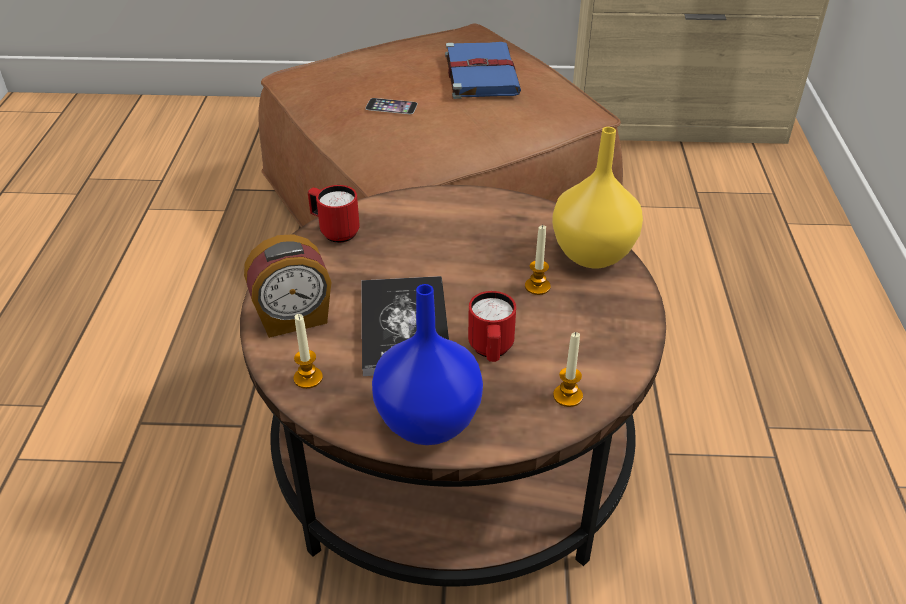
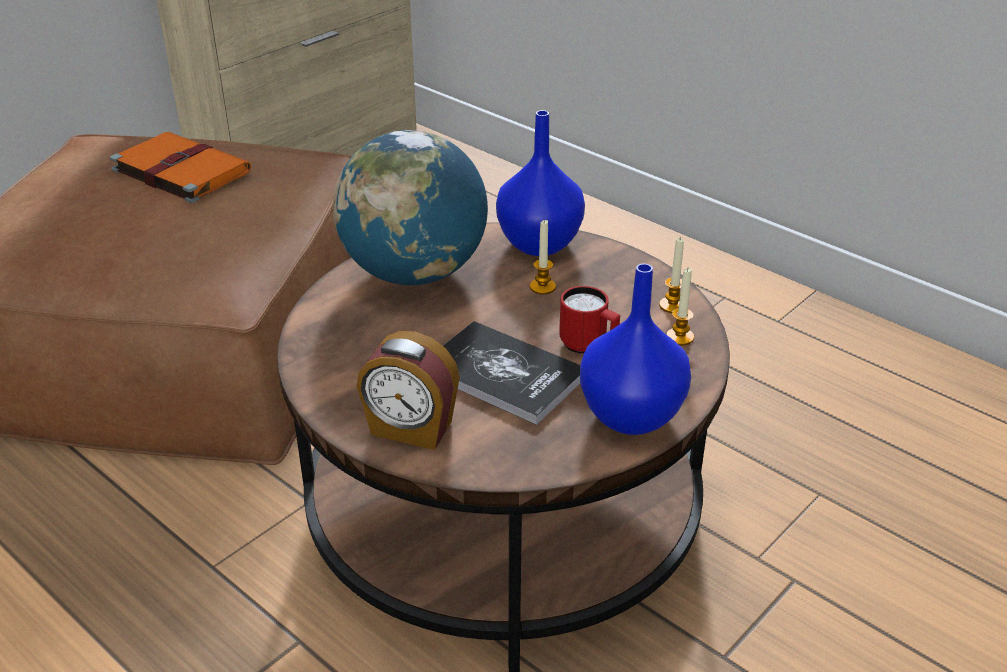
camera: 50 degrees left, 5 degrees down
(294, 319) = (410, 429): alarm clock -> alarm clock turned 90 degrees clockwise
(308, 378) = (501, 456): candle -> candle (672, 305)
(334, 231) = (317, 350): red mug -> none
(391, 106) = (140, 239): phone -> none
(473, 220) = (414, 273): none -> globe
(480, 73) = (179, 170): blue book -> orange book
(593, 253) = (538, 243): yellow vase -> blue vase

